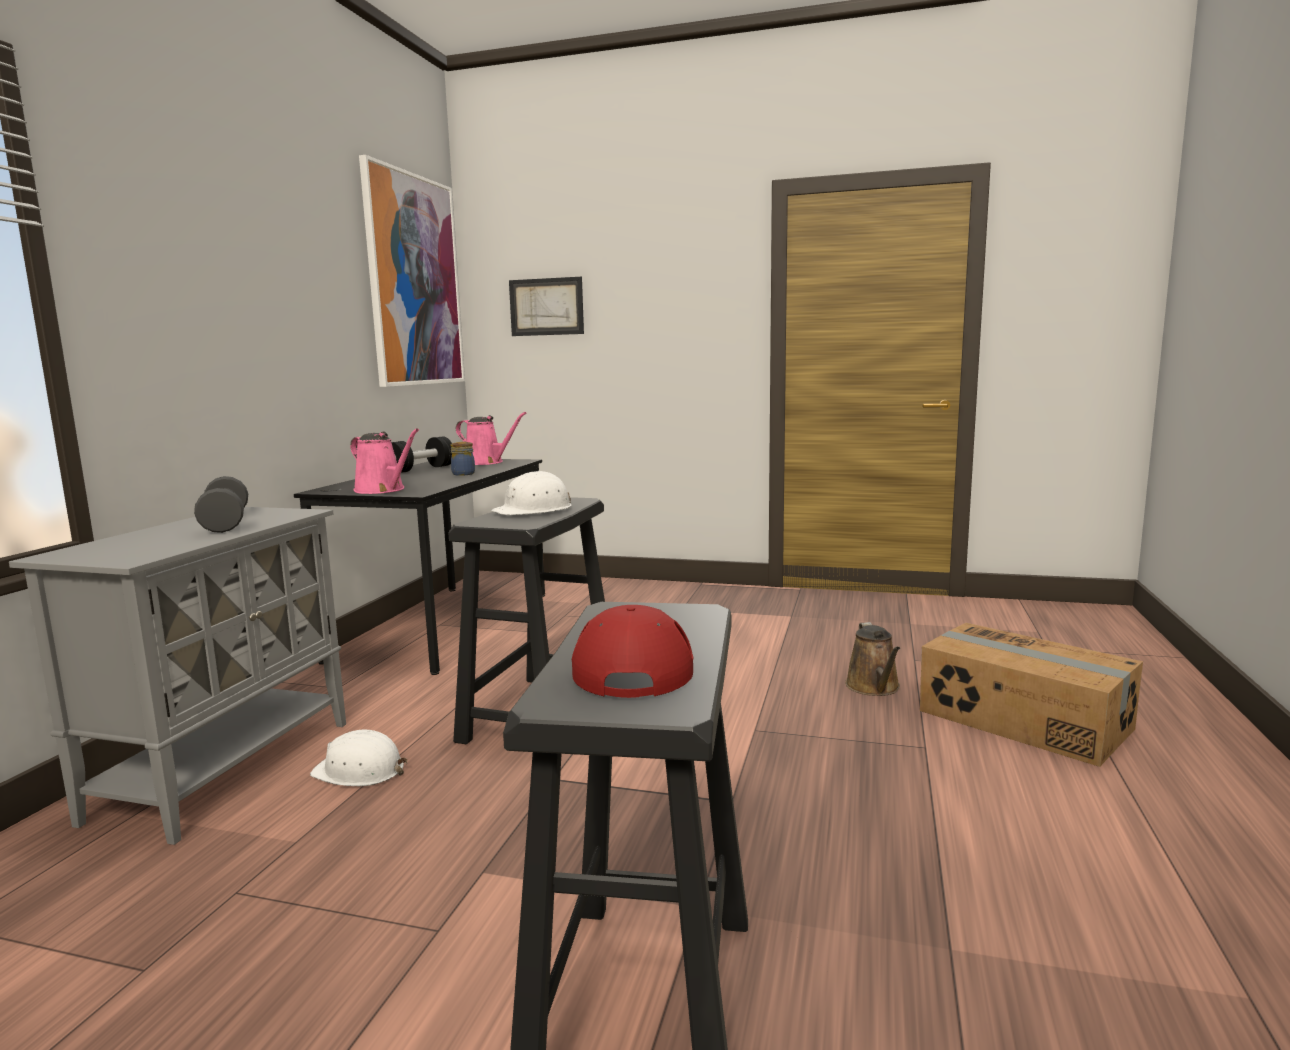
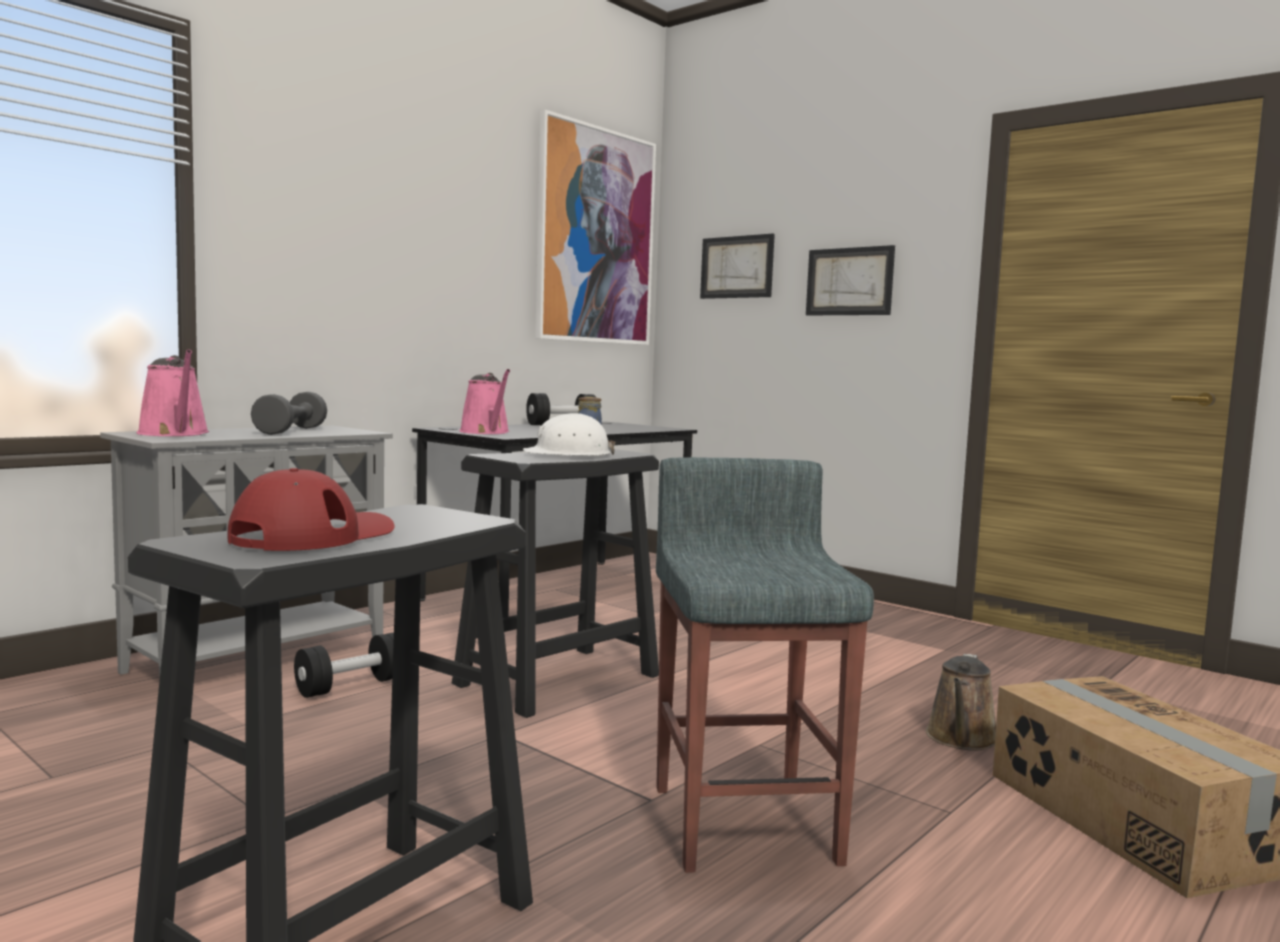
camera: 25 degrees right, 5 degrees down
(359, 771) = (351, 686): white hard hat -> black dumbbell
(486, 462) = (636, 427): pink watering can -> pink watering can (175, 434)
(657, 319) = (849, 281): none -> picture
(813, 798) = (744, 822): none -> grey stool

